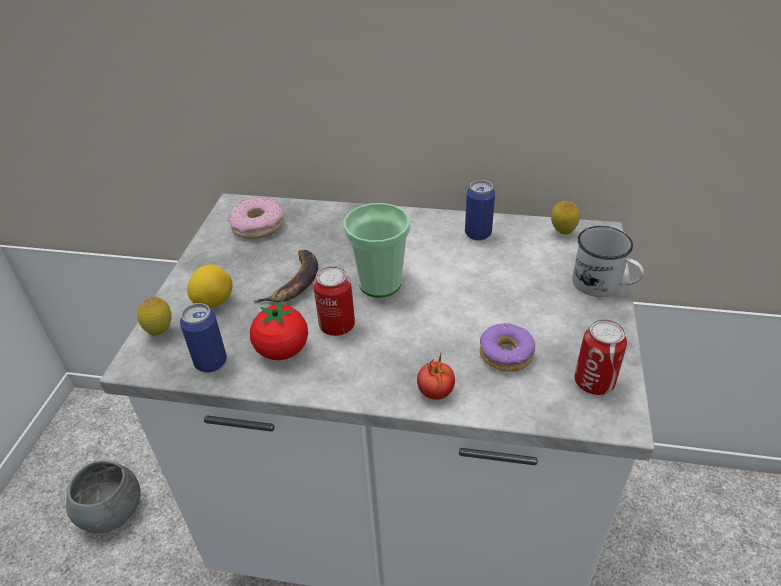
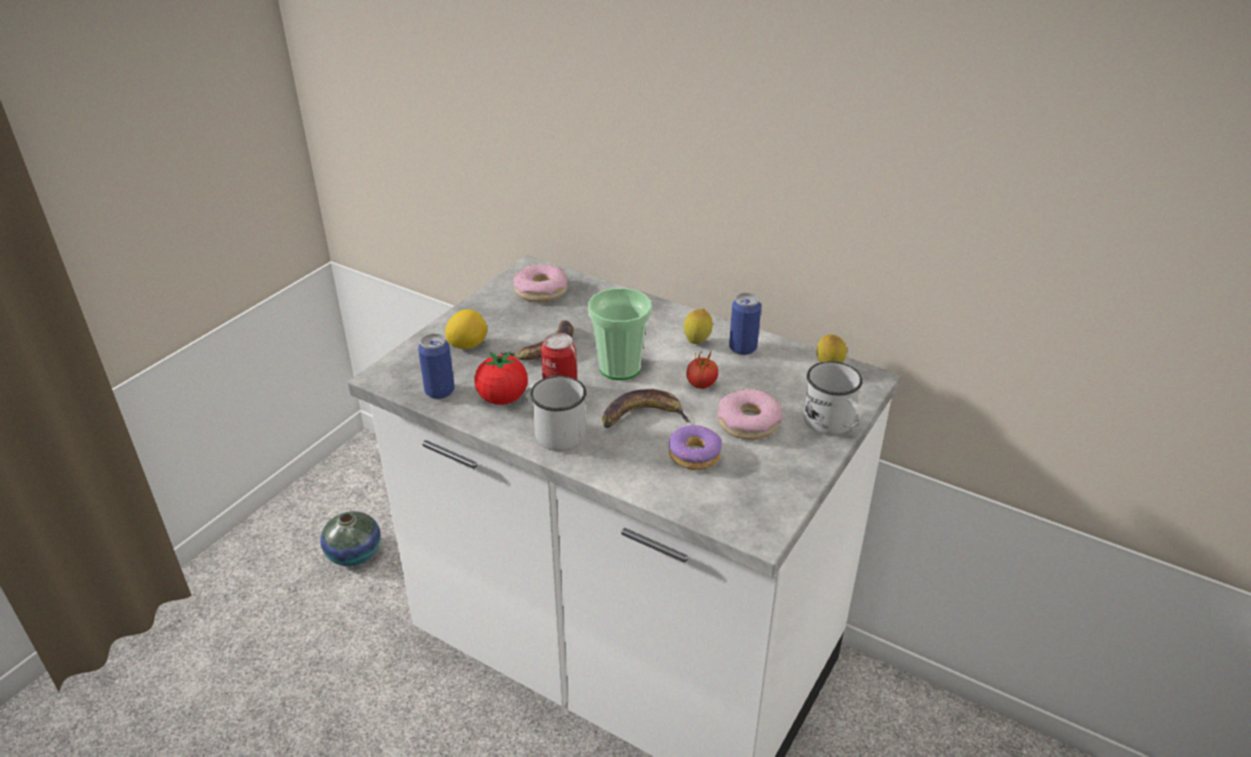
camera: 20 degrees right, 5 degrees down
(113, 511) = (354, 553): grey bowl -> vase
(160, 332) = (412, 358): lemon -> lemon (697, 343)
(356, 371) = (554, 431): none -> white mug
(432, 328) = (642, 417): none -> banana
(435, 392) = (611, 466): tomato -> tomato (701, 385)
(530, 305) = (748, 422): none -> donut
(594, 382) = (759, 499): can -> none

